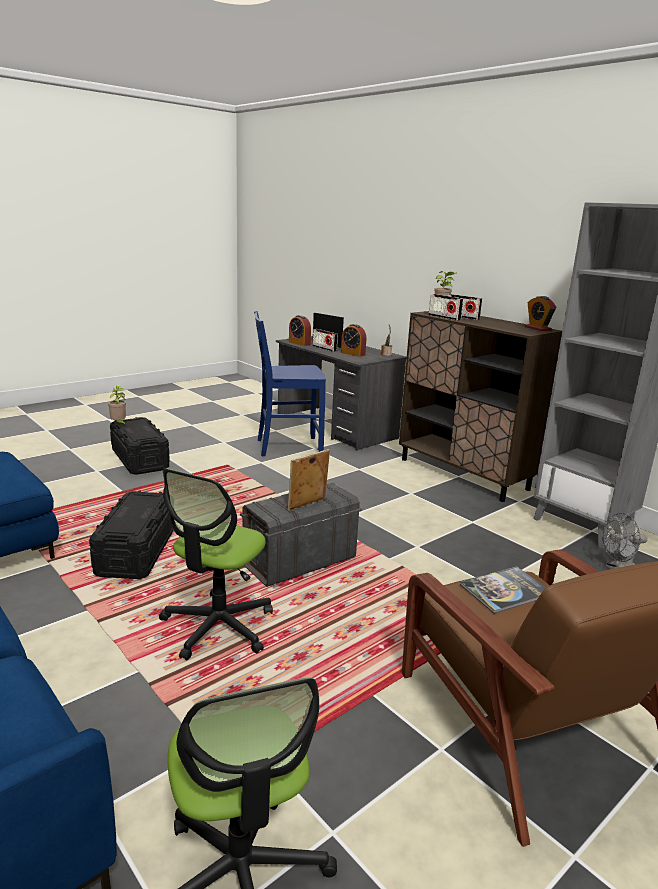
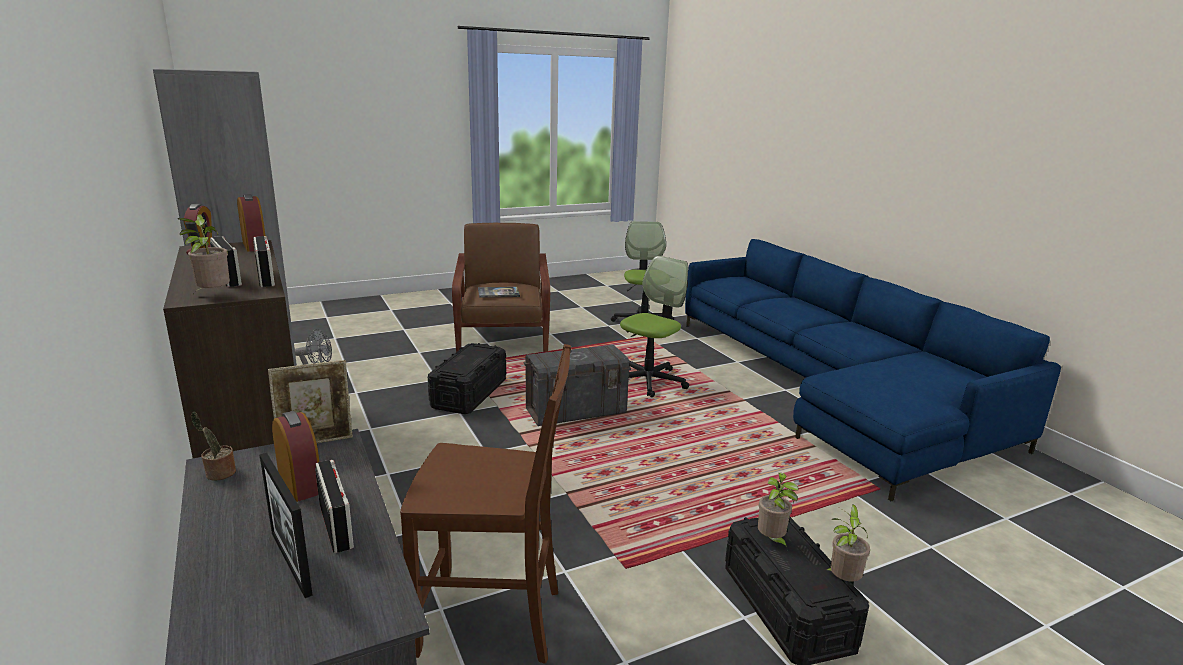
camera: 165 degrees left, 0 degrees up
(136, 552) = (723, 436): black storage box -> black storage box (469, 393)
(147, 432) = (772, 541): none -> potted plant
(287, 447) = (493, 620): blue chair -> brown chair
(299, 343) = (373, 578): alarm clock -> alarm clock (254, 246)
(307, 505) = (575, 351): picture frame -> picture frame (316, 442)

